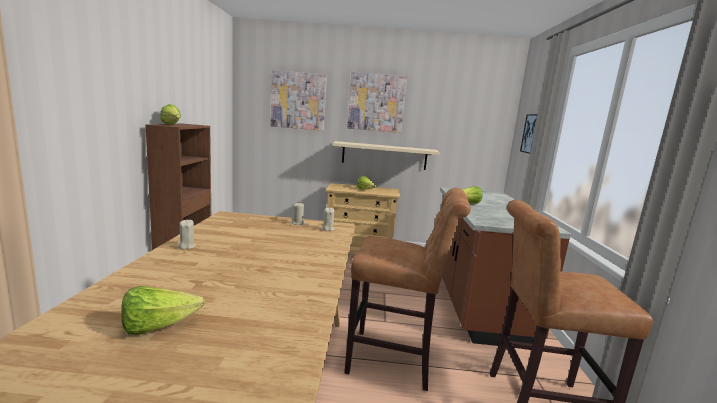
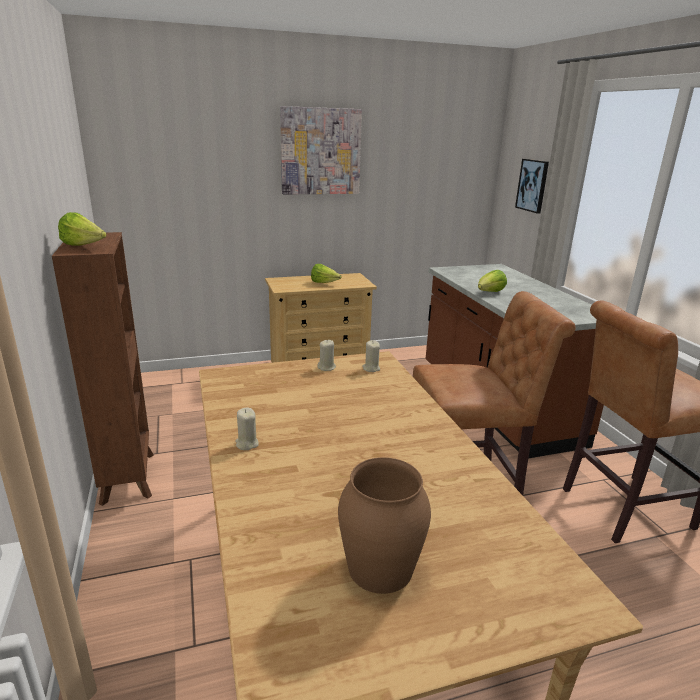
camera: 20 degrees left, 10 degrees up
(158, 327) = (379, 567): lettuce -> brown vase
(298, 101) = (201, 157): picture -> none
(384, 155) = (337, 228): beige shelf -> none

